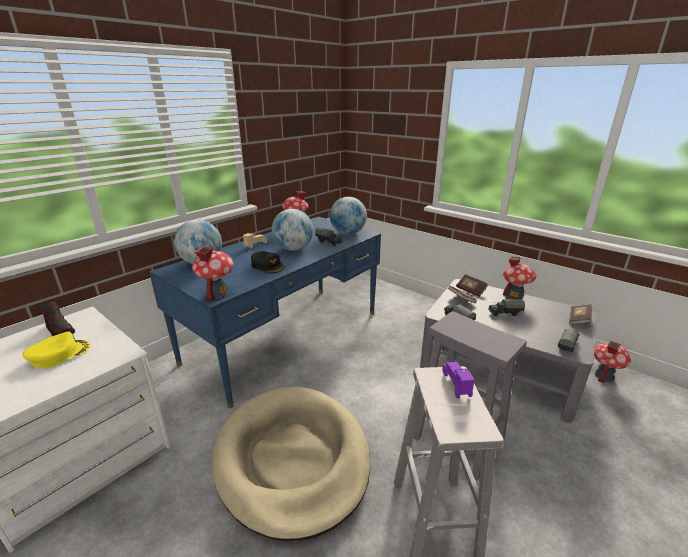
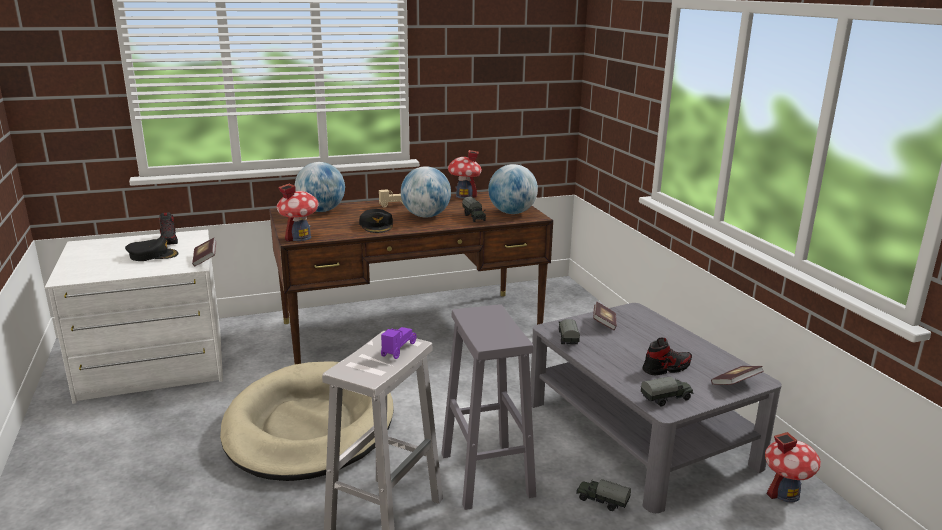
camera: 30 degrees right, 5 degrees down
(59, 354) = (153, 255): yellow cap -> black cap
(285, 336) = (411, 328): blue desk -> brown desk
(471, 290) = (634, 318): book -> book (205, 259)
(504, 313) = (639, 349): toy truck -> toy truck (601, 501)
(514, 296) = (686, 339): toy house -> none
(535, 321) = (666, 368): none -> shoe

